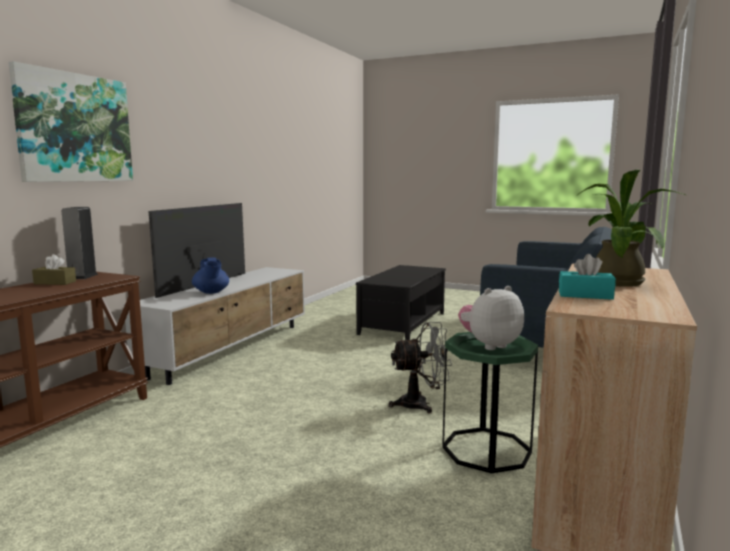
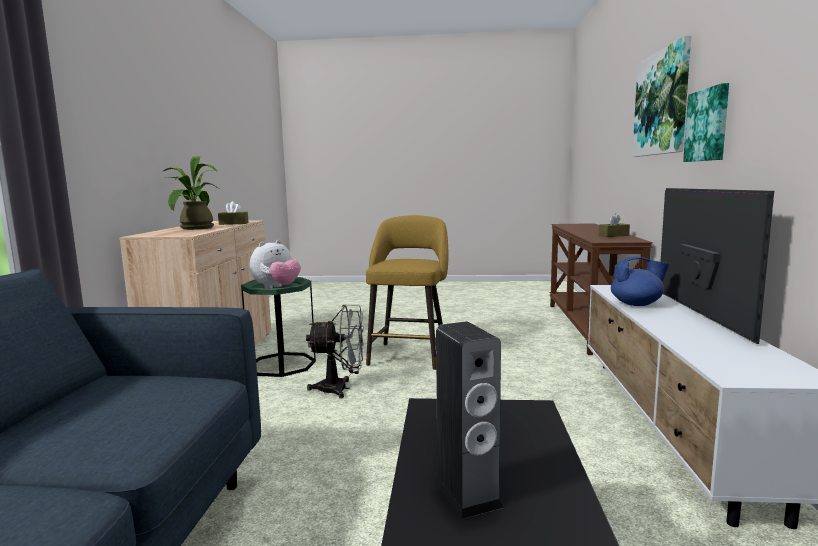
camera: 160 degrees right, 0 degrees up
(82, 276) = (627, 238): speaker -> speaker (467, 493)
(157, 163) = (708, 125): none -> picture
(211, 292) = (637, 304): blue teapot -> blue teapot turned 135 degrees clockwise
(320, 435) = (409, 354): none -> yellow stool
(421, 404) = (341, 389): grey fan -> grey fan turned 150 degrees counterclockwise
(585, 295) = (233, 223): turquoise tissue box -> brown tissue box

